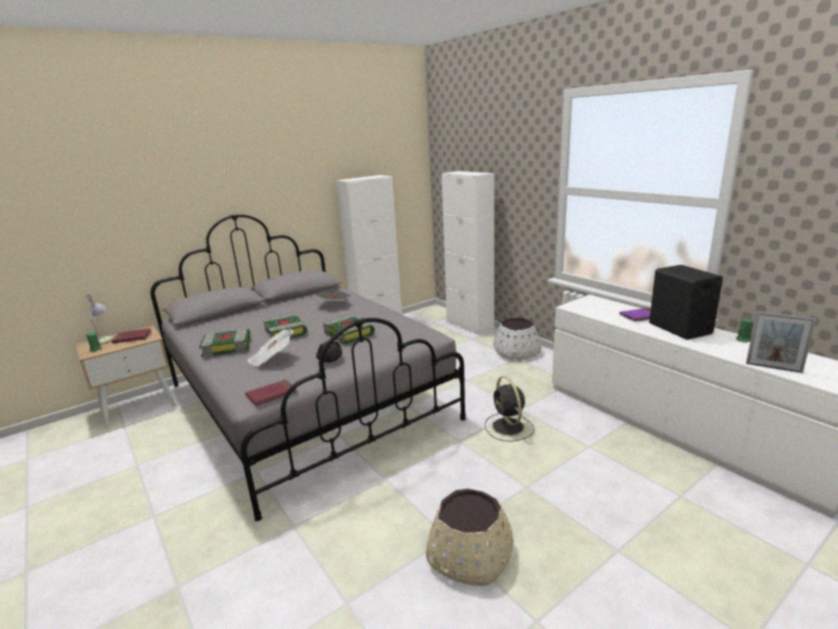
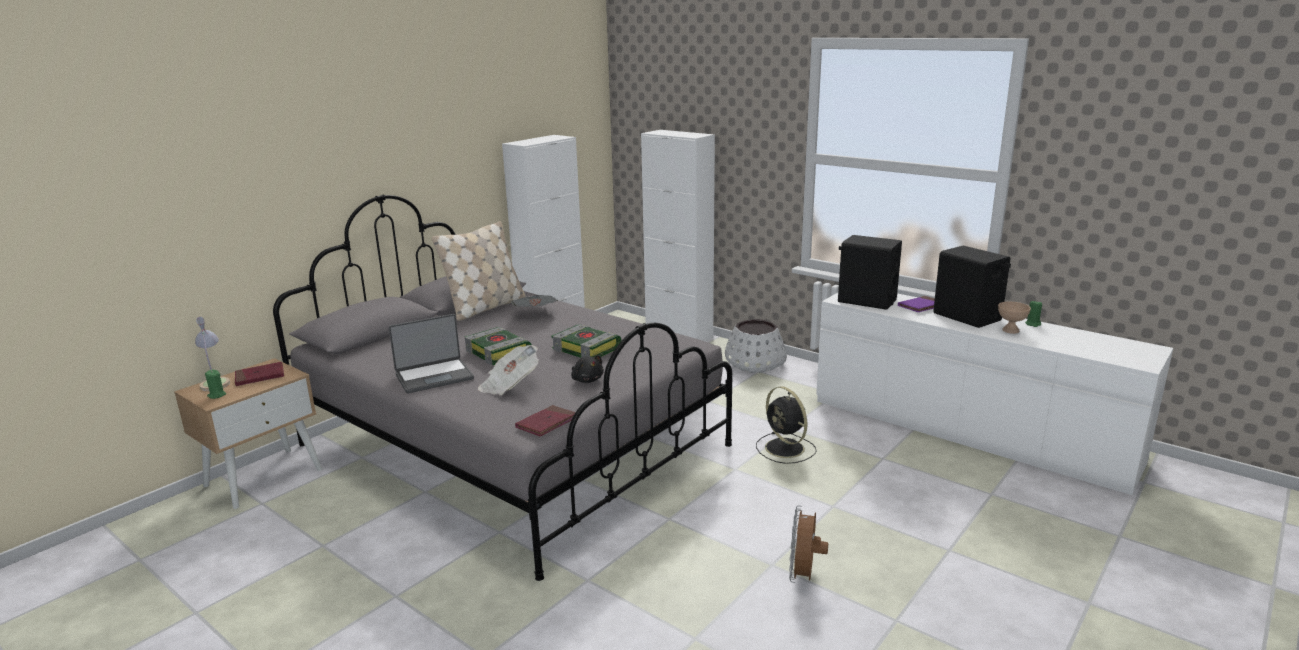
camera: 15 degrees left, 0 degrees up
(228, 347) = (434, 376): book -> laptop
(305, 297) = (485, 307): none -> beige pillow
(470, 555) = (803, 576): beige planter -> brown fan
(594, 309) = (866, 301): none -> black speaker
(717, 344) = (1010, 330): none -> beige bowl
(773, 367) = (1070, 349): picture frame -> none

